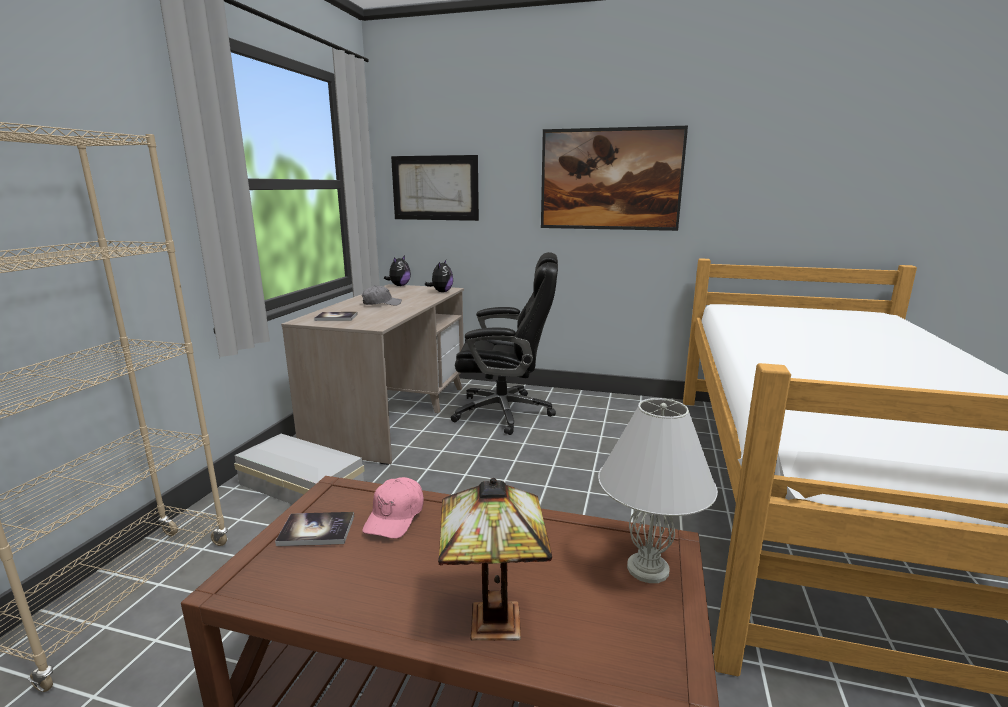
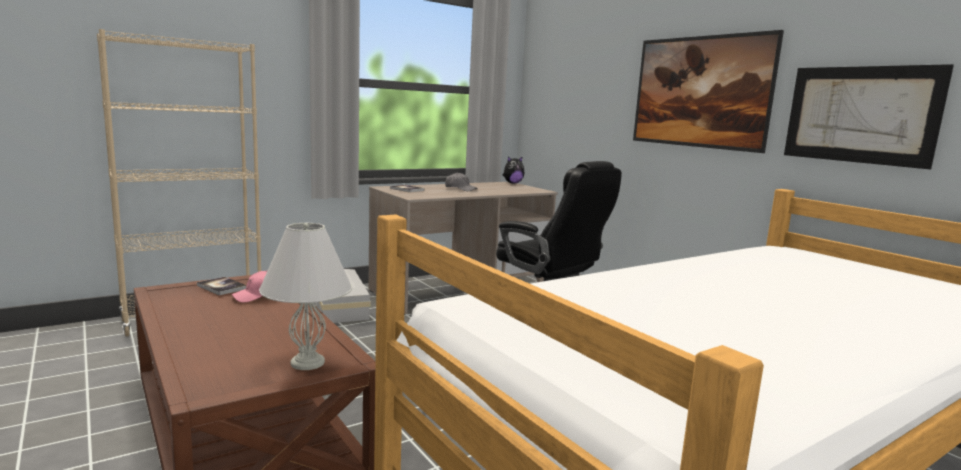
camera: 40 degrees right, 5 degrees down
(435, 188) = (559, 98): picture -> picture (860, 114)
(441, 292) = (529, 191): plush toy -> none
(491, 624) = (196, 342): table lamp -> none

